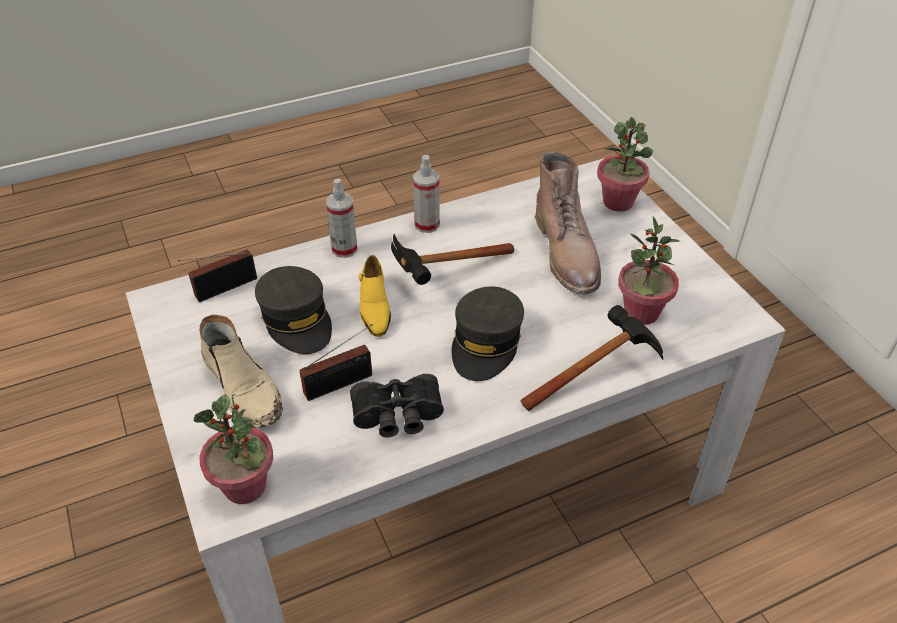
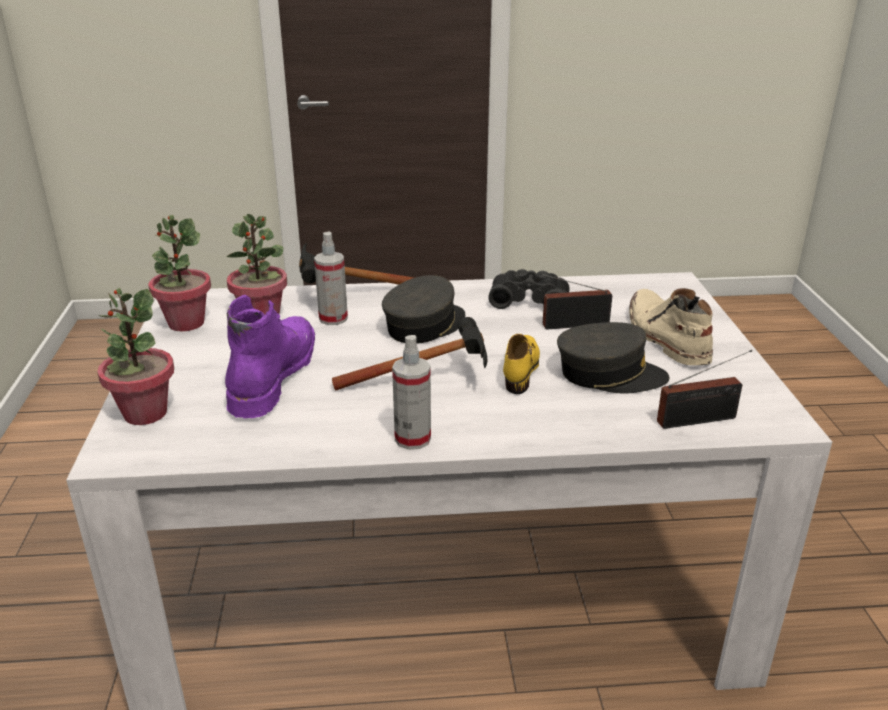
camera: 160 degrees left, 15 degrees down
(245, 486) = (660, 289): potted plant -> potted plant (186, 323)
(297, 320) = (609, 374): grey cap -> grey cap turned 105 degrees clockwise
(344, 249) = (536, 432): spray bottle -> spray bottle (333, 318)
(568, 253) = (272, 374): brown boot -> purple boot

